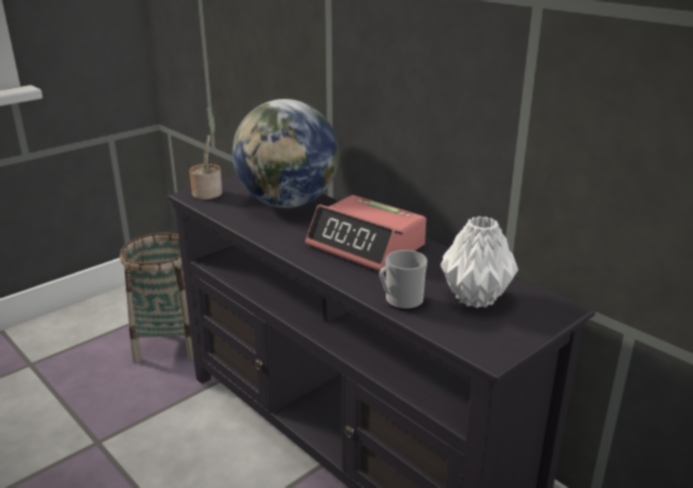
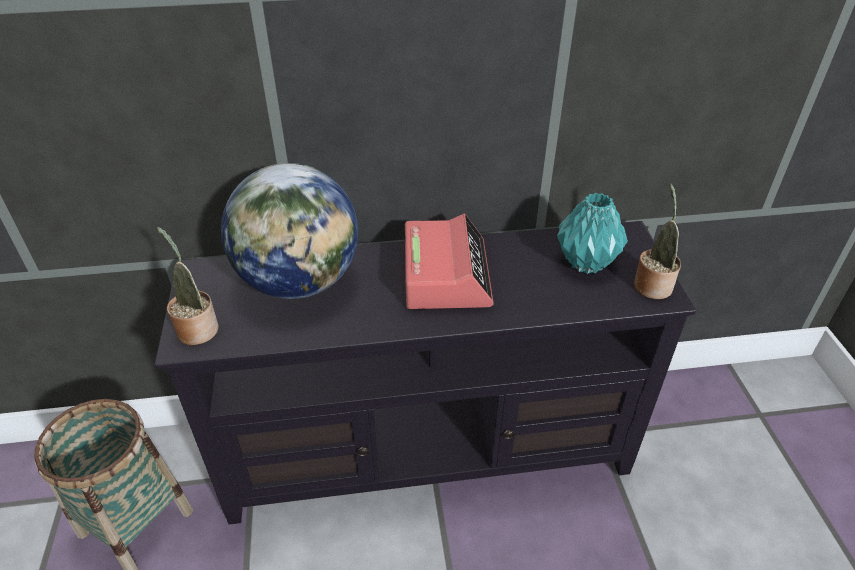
camera: 55 degrees left, 15 degrees up
(366, 245) = (446, 275): alarm clock -> alarm clock turned 75 degrees counterclockwise
(400, 302) = (561, 303): mug -> none
(476, 299) = (587, 263): white vase -> turquoise vase
(497, 340) = (652, 284): none -> potted plant

